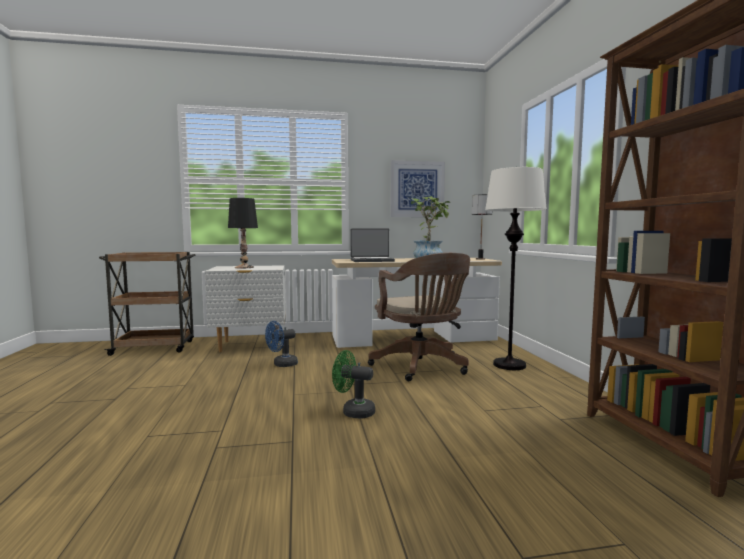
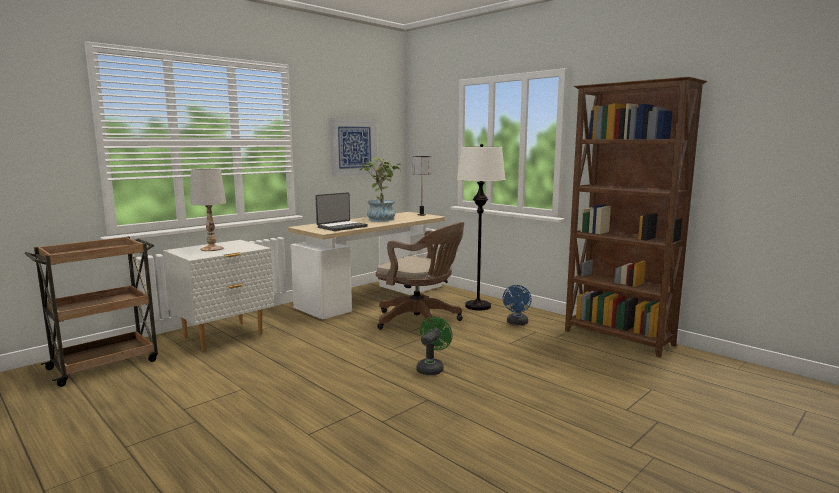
camera: 35 degrees left, 5 degrees up
(244, 267) = (212, 249): black table lamp -> white table lamp
(282, 364) = (300, 347): blue fan -> blue fan (517, 323)
(353, 411) = (432, 368): green fan -> green fan turned 135 degrees clockwise

